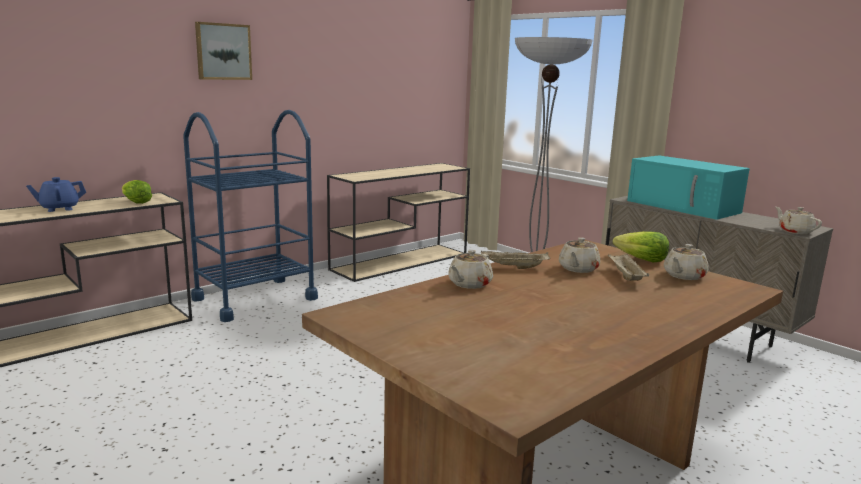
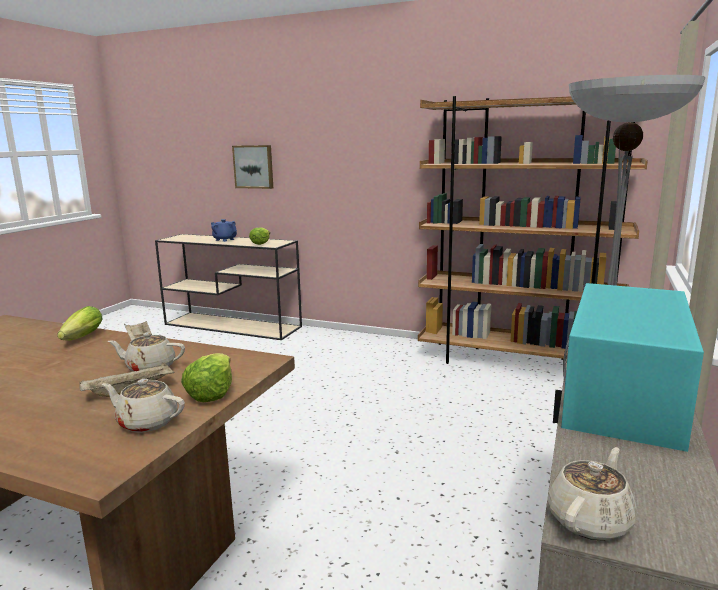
camera: 65 degrees right, 0 degrees up
(223, 51) = (350, 130): picture -> picture (254, 166)
(255, 299) = (340, 343): blue cart -> none
(401, 261) = (516, 362): beige console table -> brown bookcase
(469, 284) = (80, 339): beige teapot -> lettuce

